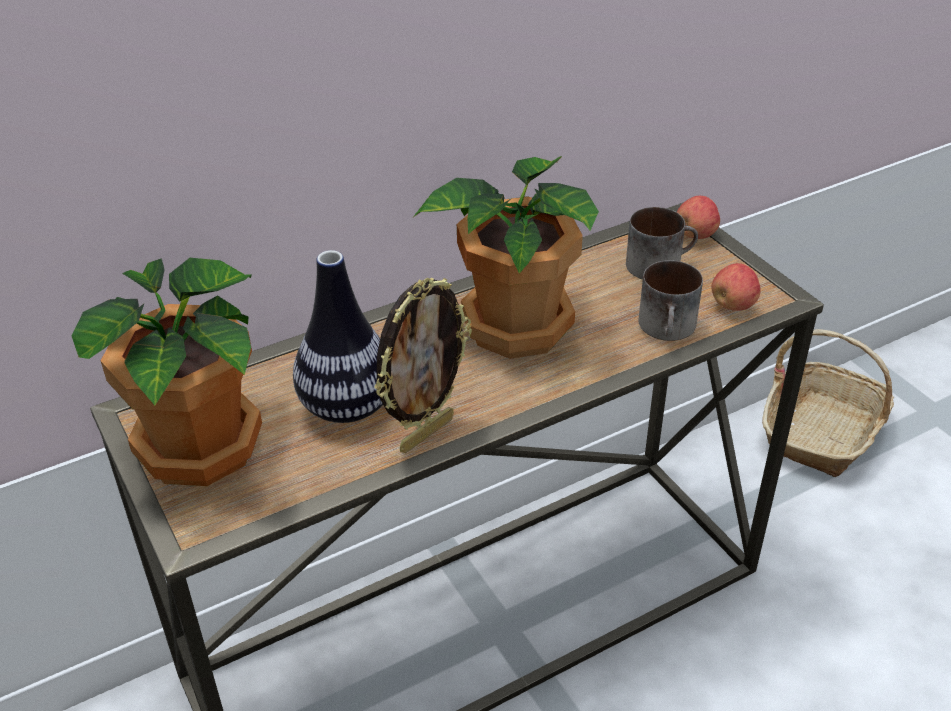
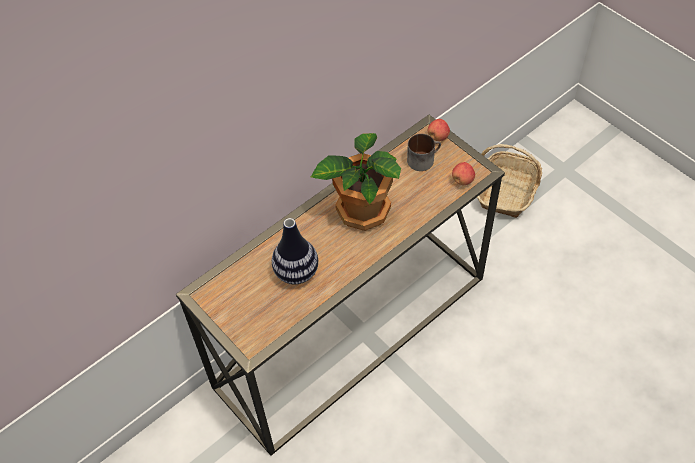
camera: 10 degrees left, 15 degrees up
(205, 446) = (239, 305): potted plant -> none
(425, 433) = (337, 280): picture frame -> none
(669, 328) = (435, 200): mug -> none

